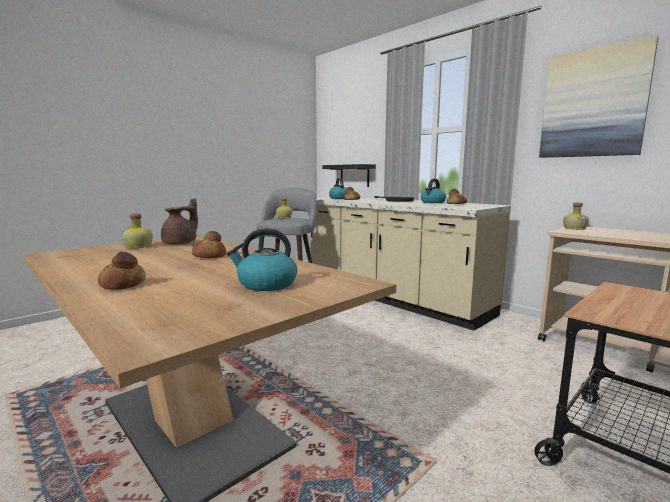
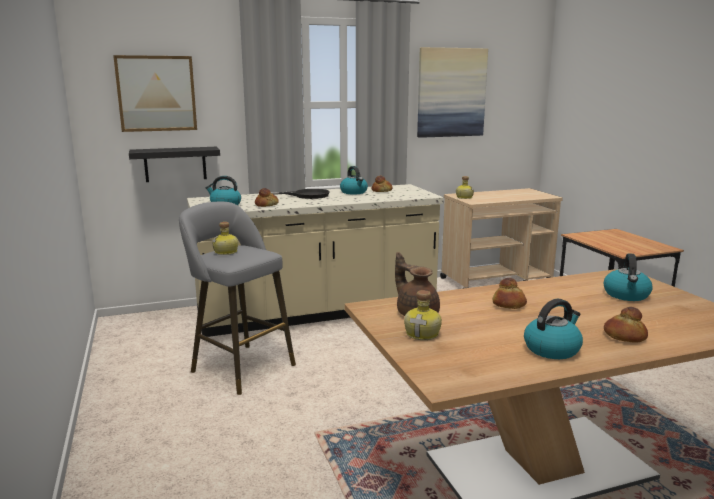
camera: 65 degrees left, 5 degrees up
(99, 268) = (552, 349): none -> kettle
(349, 130) = (156, 93): none -> picture

